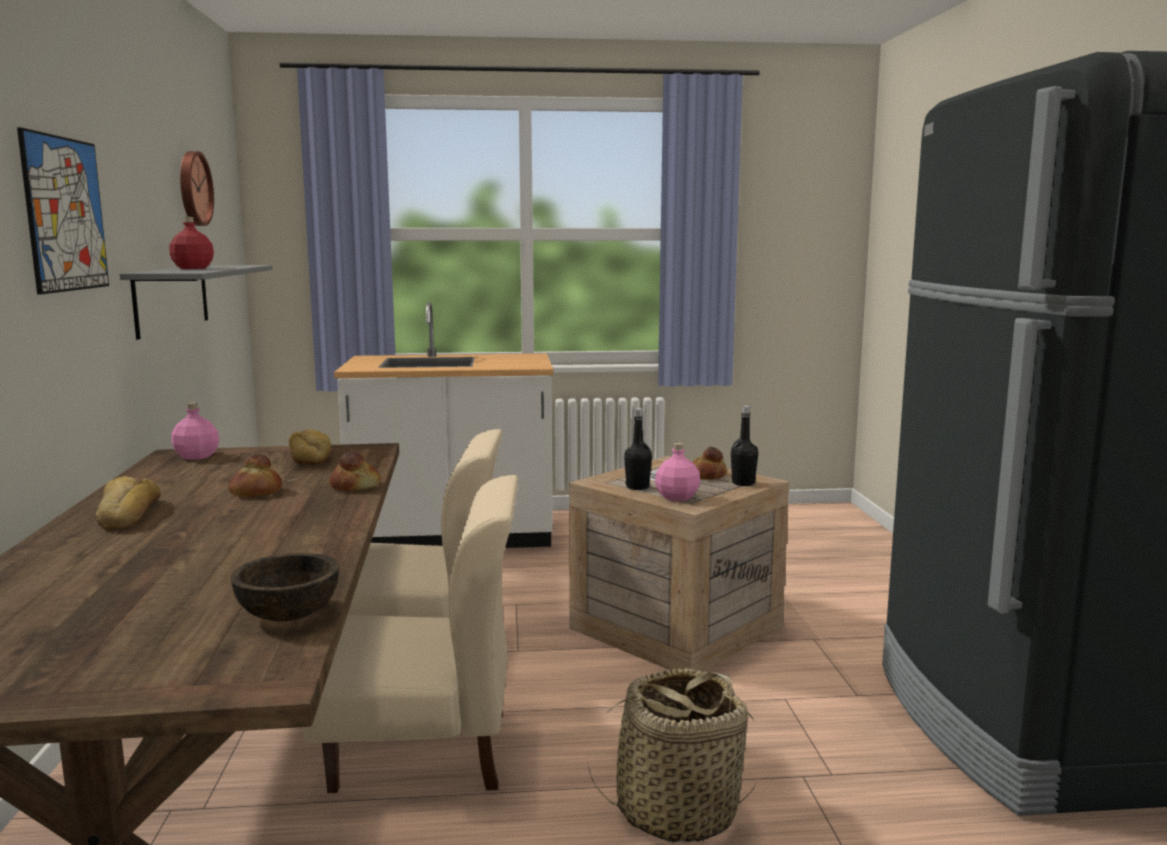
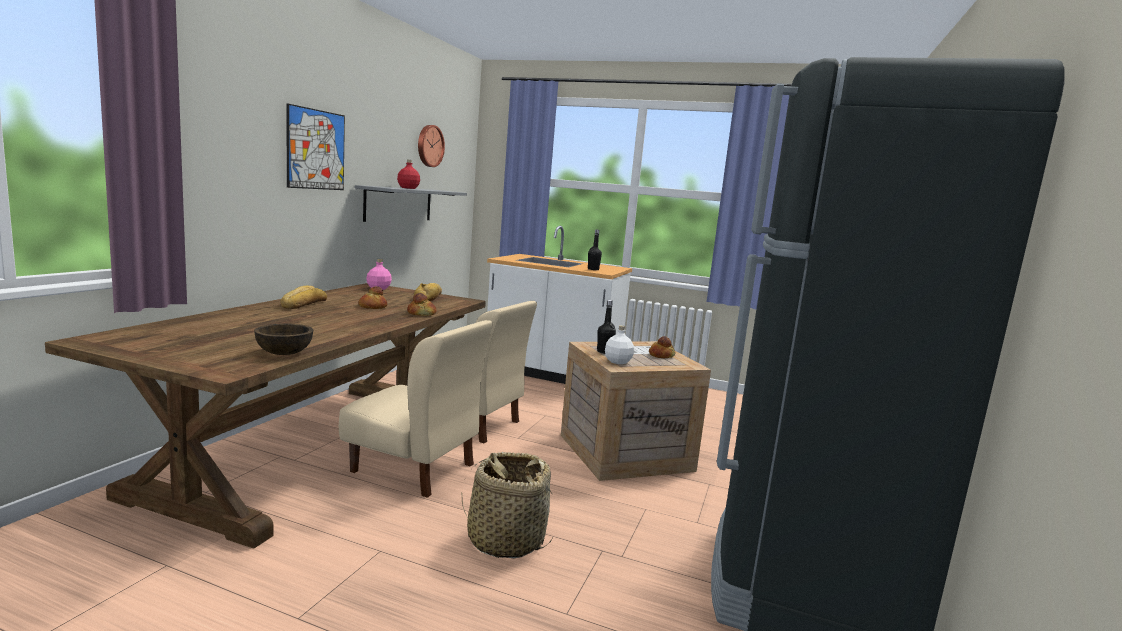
camera: 25 degrees right, 0 degrees up
(677, 497) = (617, 361): pink bottle -> white bottle
(743, 483) = (676, 364): black bottle -> black bottle (593, 269)

